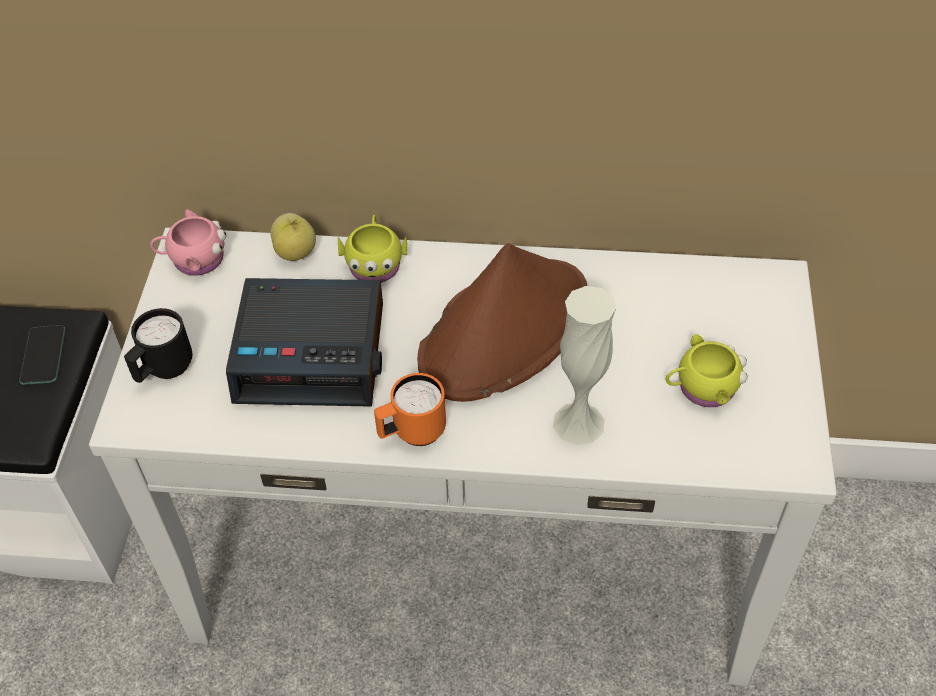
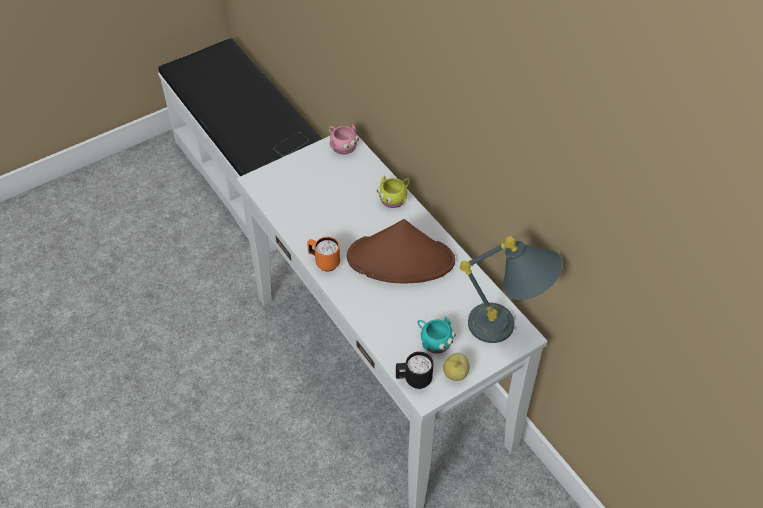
camera: 50 degrees right, 0 degrees up
(163, 370) = (285, 174): black mug -> black mug (413, 380)
(296, 252) = (376, 171): apple -> apple (456, 374)
(312, 352) = (332, 209): alarm clock -> none
(578, 423) = (377, 310): white vase -> none
(701, 388) = (434, 340): yellow mug -> turquoise mug
(751, 289) = (508, 329): none -> grey table lamp

